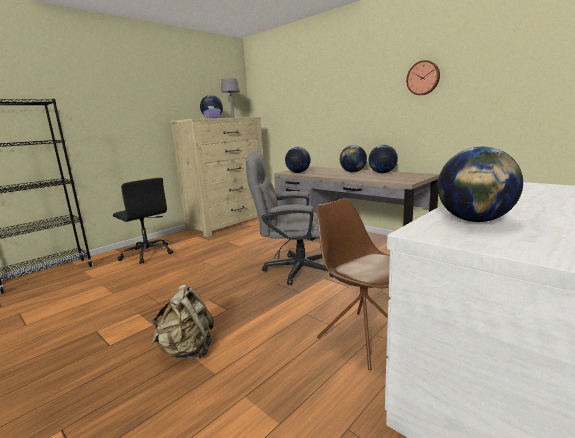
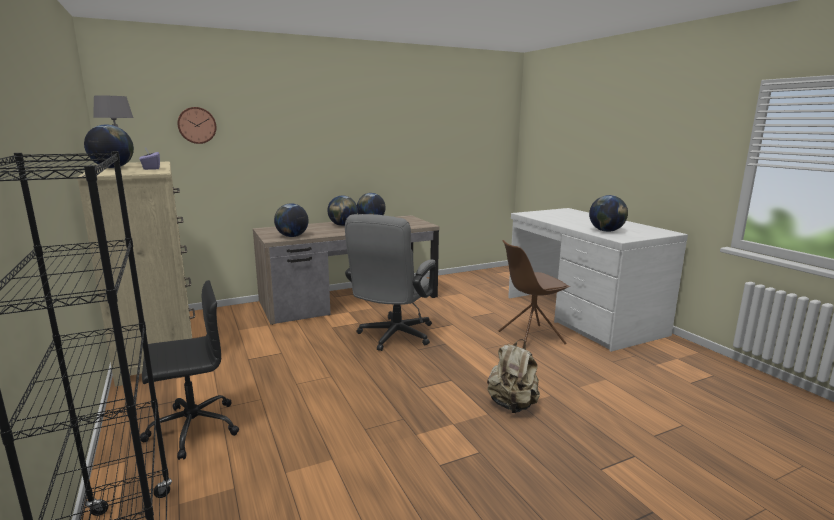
camera: 70 degrees left, 0 degrees up
(423, 78) = (390, 129): wall clock -> wall clock (197, 125)

